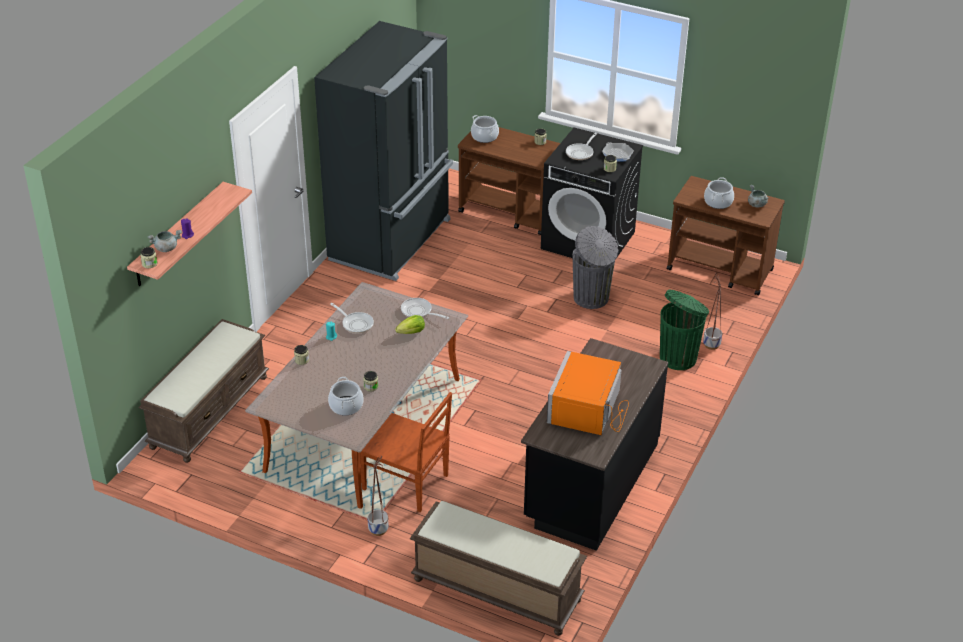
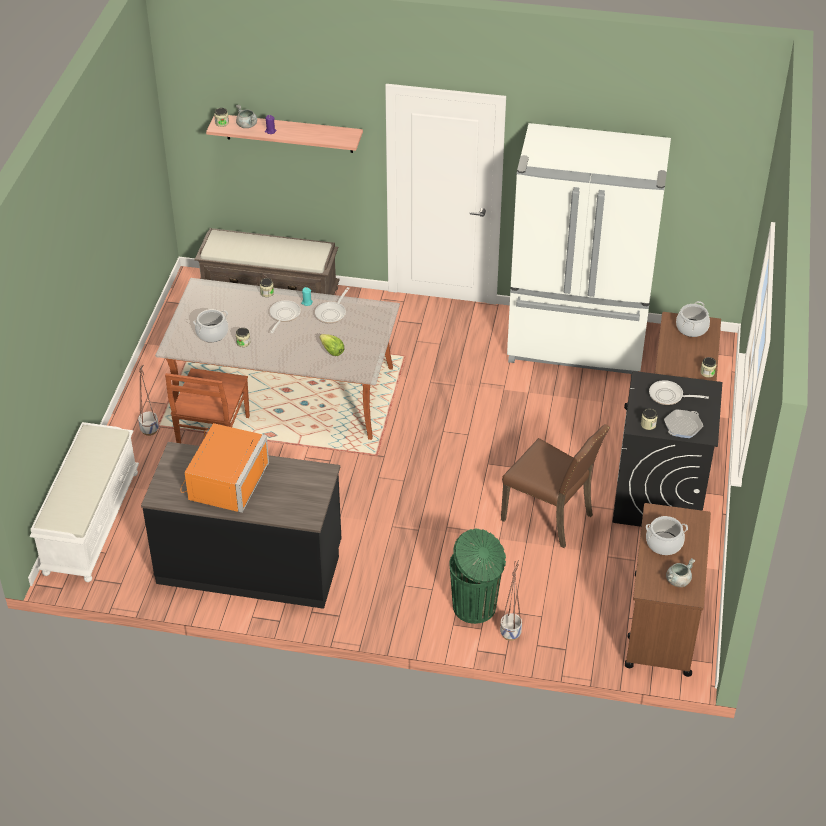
camera: 75 degrees right, 5 degrees up
(392, 240) = (577, 345): black fridge -> white fridge
(418, 312) = (366, 349): frying pan -> frying pan (283, 316)
(495, 590) = (90, 521): brown bench -> white bench
(589, 410) = (223, 481): orange microwave -> orange microwave turned 105 degrees clockwise
(591, 298) = (550, 517): grey trash can -> brown chair

